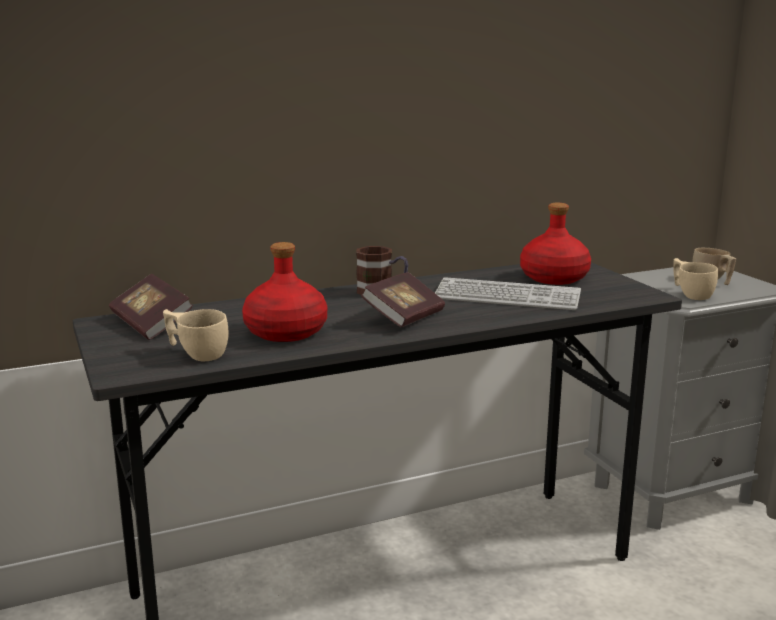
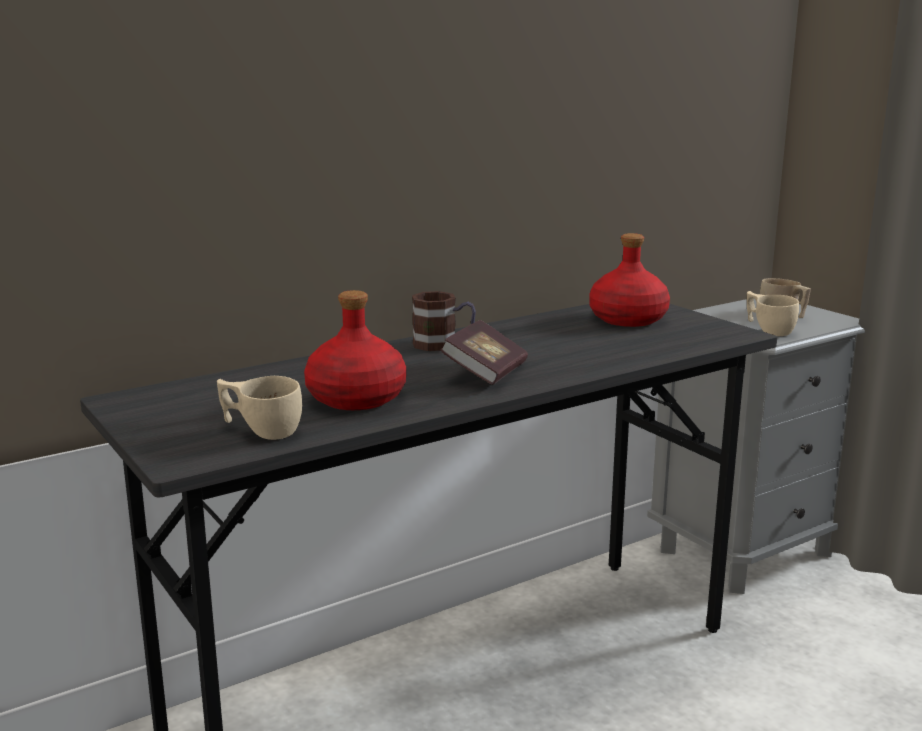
camera: 10 degrees left, 0 degrees up
(151, 324) = (185, 399): book -> none
(507, 297) = (588, 343): keyboard -> none

